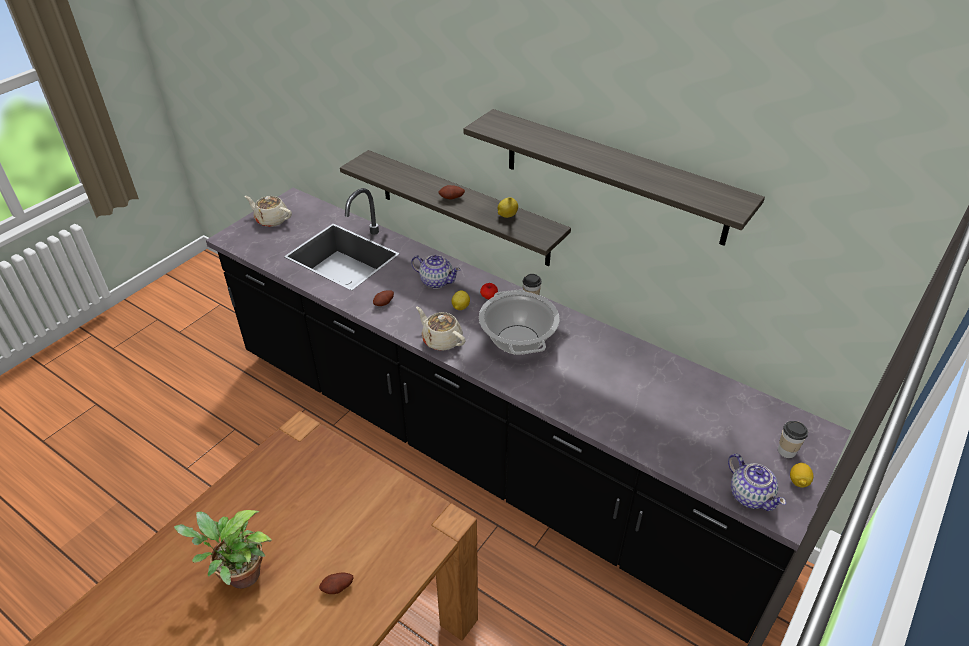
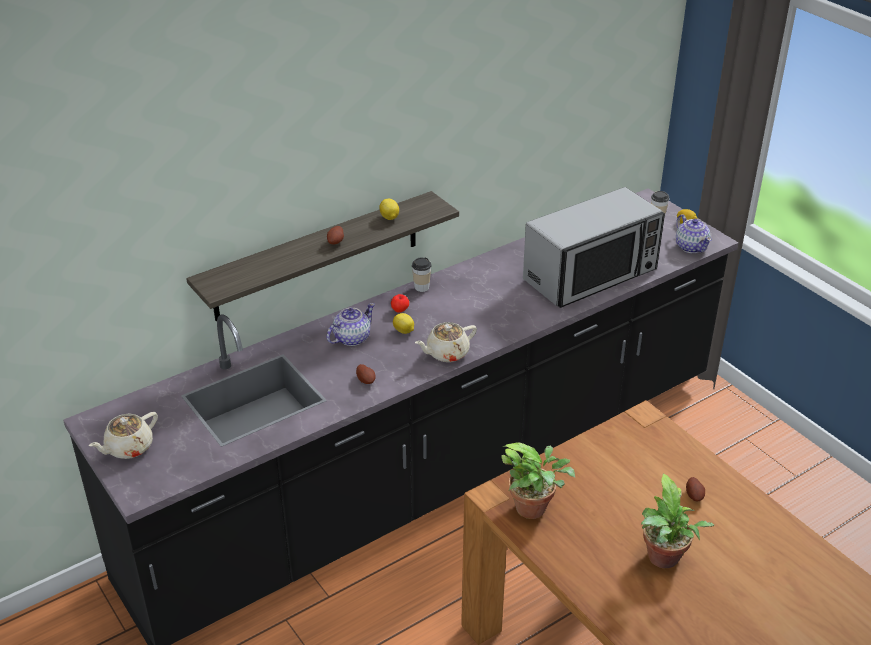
camera: 70 degrees left, 5 degrees down
(289, 462) = (535, 509): none -> potted plant
(518, 340) = (473, 307): cooking pot -> none
(613, 176) = (463, 116): shelf -> none
(627, 413) = (591, 275): none -> microwave
(750, 495) = (691, 247): teapot -> teapot turned 75 degrees clockwise

